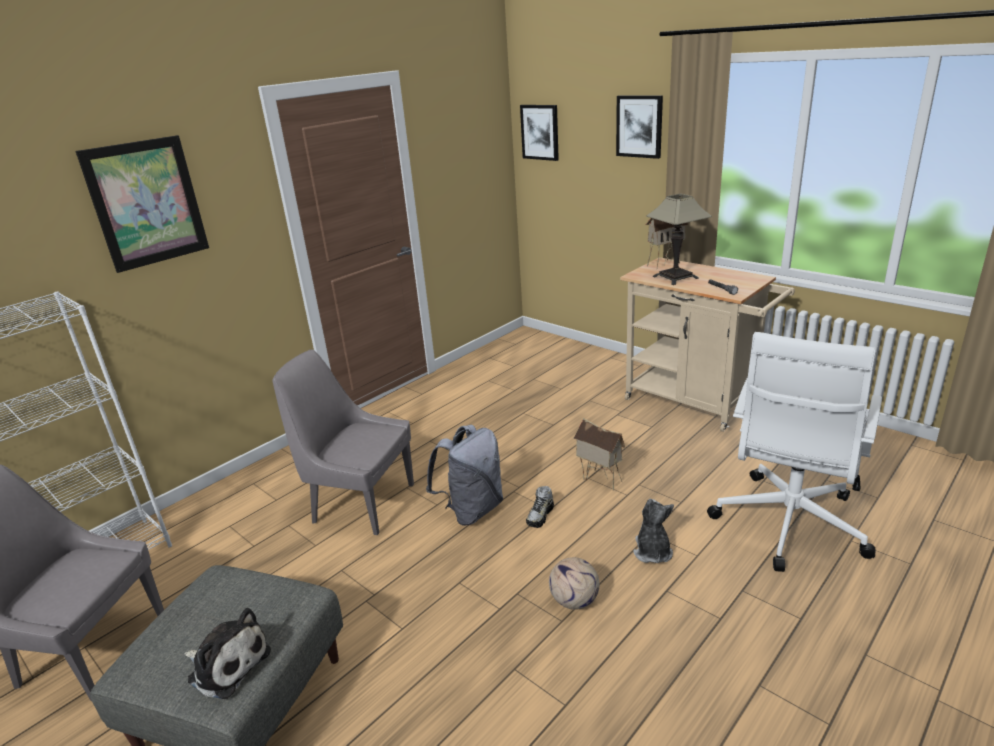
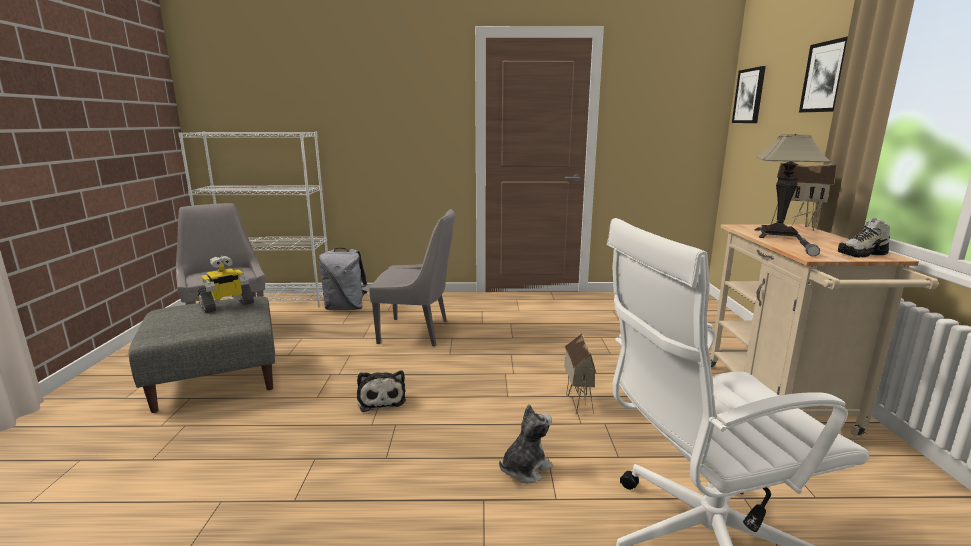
camera: 45 degrees right, 10 degrees down
(147, 203) = (380, 91): picture -> none
(211, 604) = (227, 305): none -> toy robot
(227, 664) = (179, 327): plush toy -> plush toy (381, 399)
(360, 502) = (417, 332): grey chair -> grey chair turned 120 degrees clockwise
(472, 510) = (461, 368): grey backpack -> grey backpack (345, 308)
(540, 516) = (494, 396): shoe -> shoe (862, 254)
(574, 600) = (415, 453): football -> none

